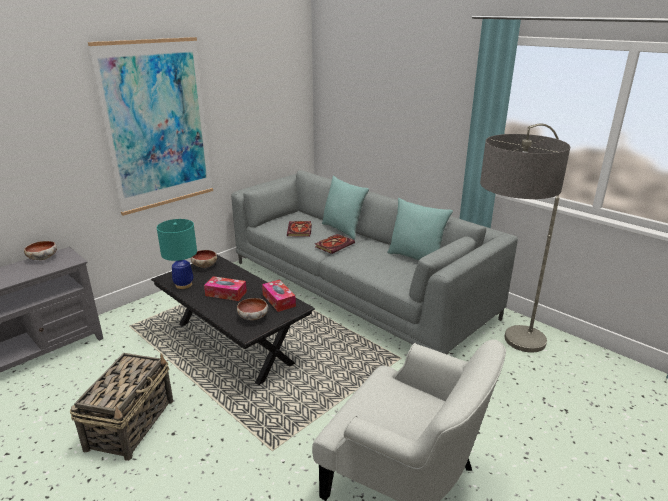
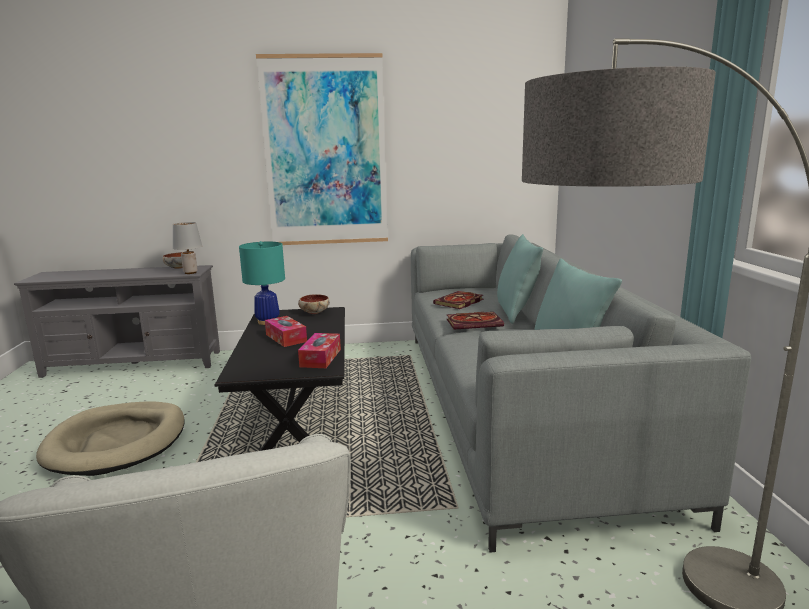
camera: 40 degrees right, 10 degrees down
(71, 260) = (191, 272): none -> grey table lamp
(131, 423) = (117, 442): basket -> beige dog bed
(253, 317) = (268, 364): bowl -> none

